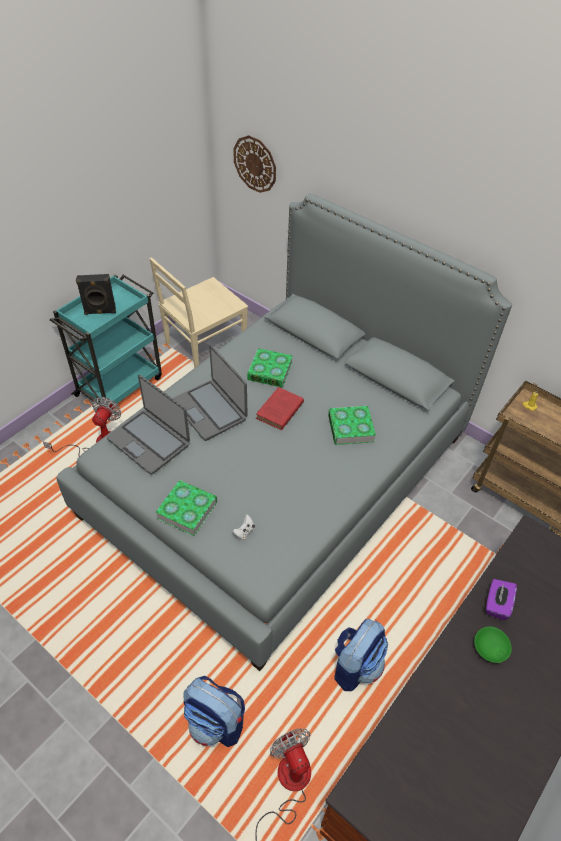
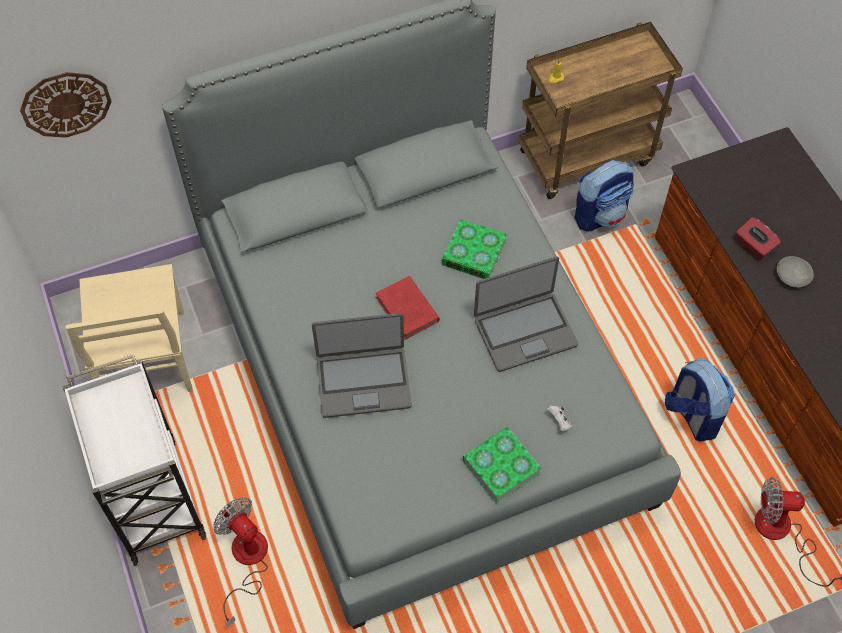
camera: 60 degrees left, 10 degrees up
(100, 312) = (126, 435): black speaker -> none
(120, 385) = (153, 496): turquoise cart -> white cart
(149, 441) = (376, 468): laptop -> laptop (524, 331)
(215, 723) = (694, 573): backpack -> backpack (600, 214)
(270, 371) = (336, 290): book -> none
(490, 648) = (793, 276): green bowl -> grey bowl
(496, 604) = (754, 246): purple tissue box -> red tissue box

